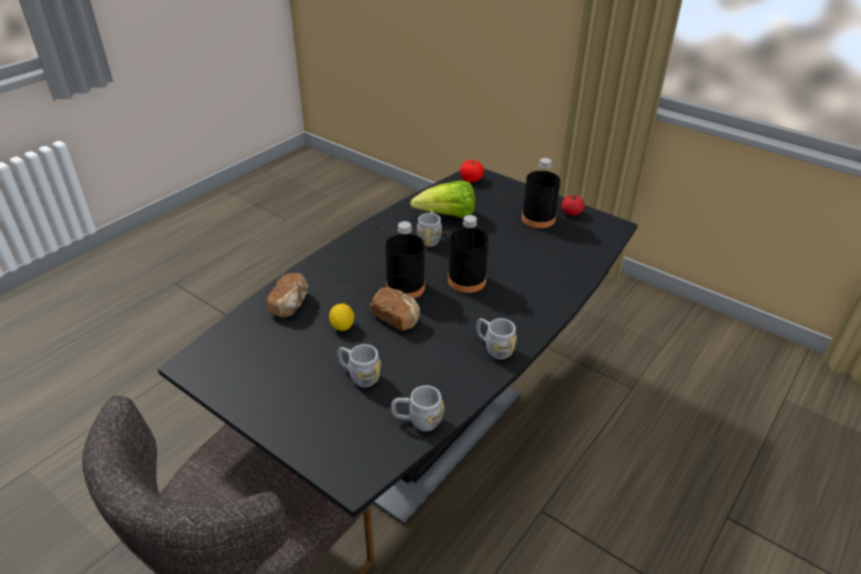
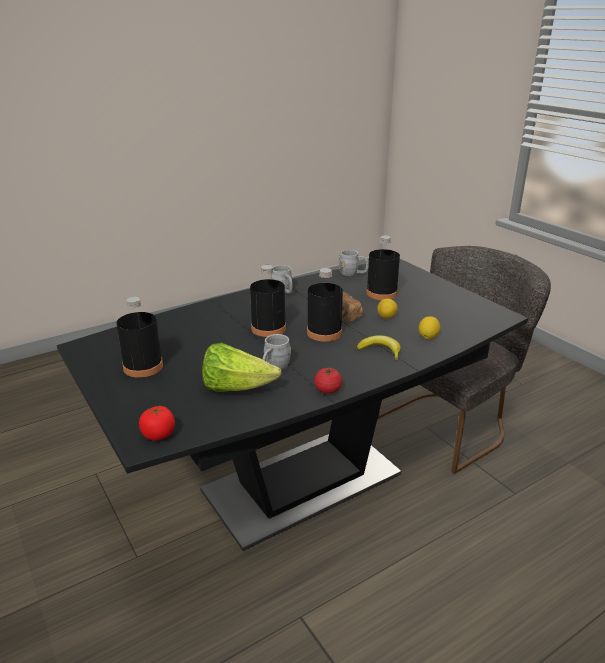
camera: 160 degrees left, 10 degrees down
(291, 304) = (428, 337): bread -> lemon
(339, 275) = (380, 351): none -> banana
(359, 376) = (381, 293): grey mug -> black bottle
(571, 213) = (101, 366): tomato -> tomato (328, 390)

